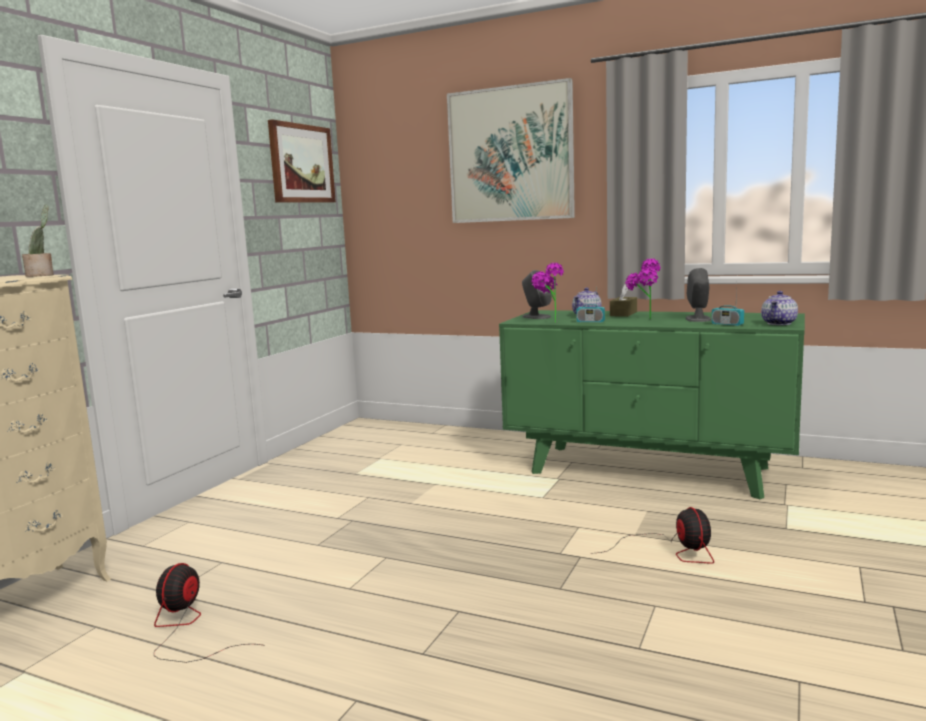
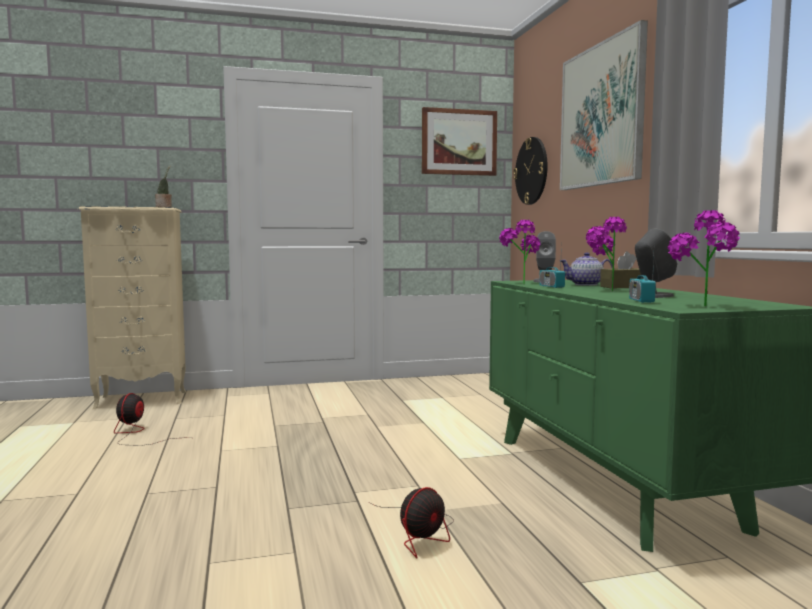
camera: 50 degrees right, 5 degrees down
(187, 629) = (137, 434): fan -> fan turned 60 degrees counterclockwise
(388, 199) = (531, 171): none -> wall clock
(779, 323) = (702, 307): teapot -> potted plant

